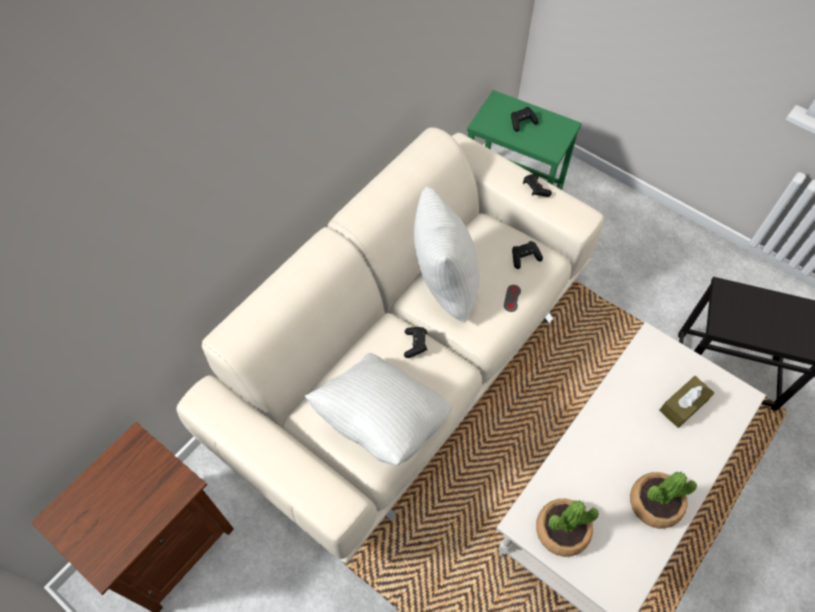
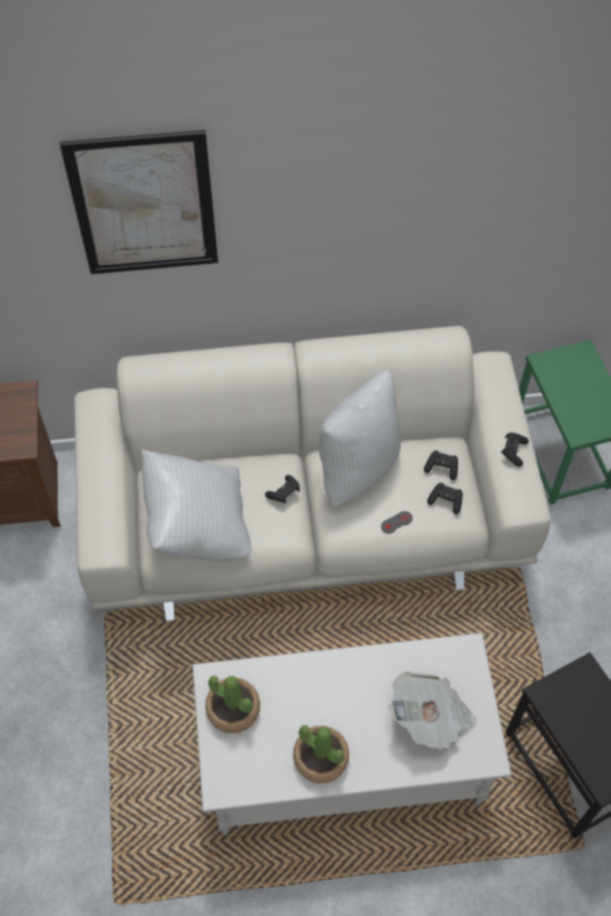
camera: 45 degrees right, 0 degrees up
(172, 156) = (144, 205): none -> picture
(522, 123) = (581, 388): black game controller -> black game controller (441, 468)
(683, 405) = (430, 717): brown tissue box -> newspaper

